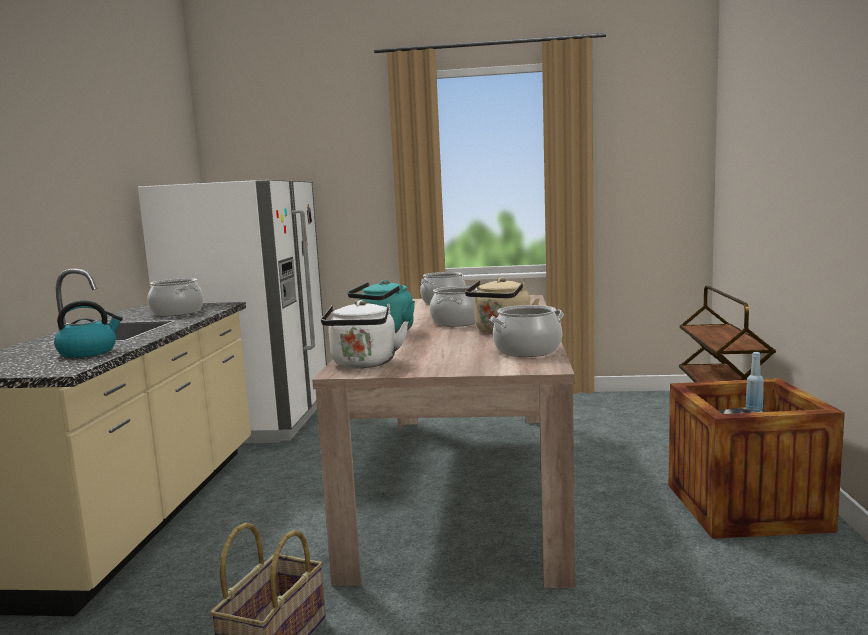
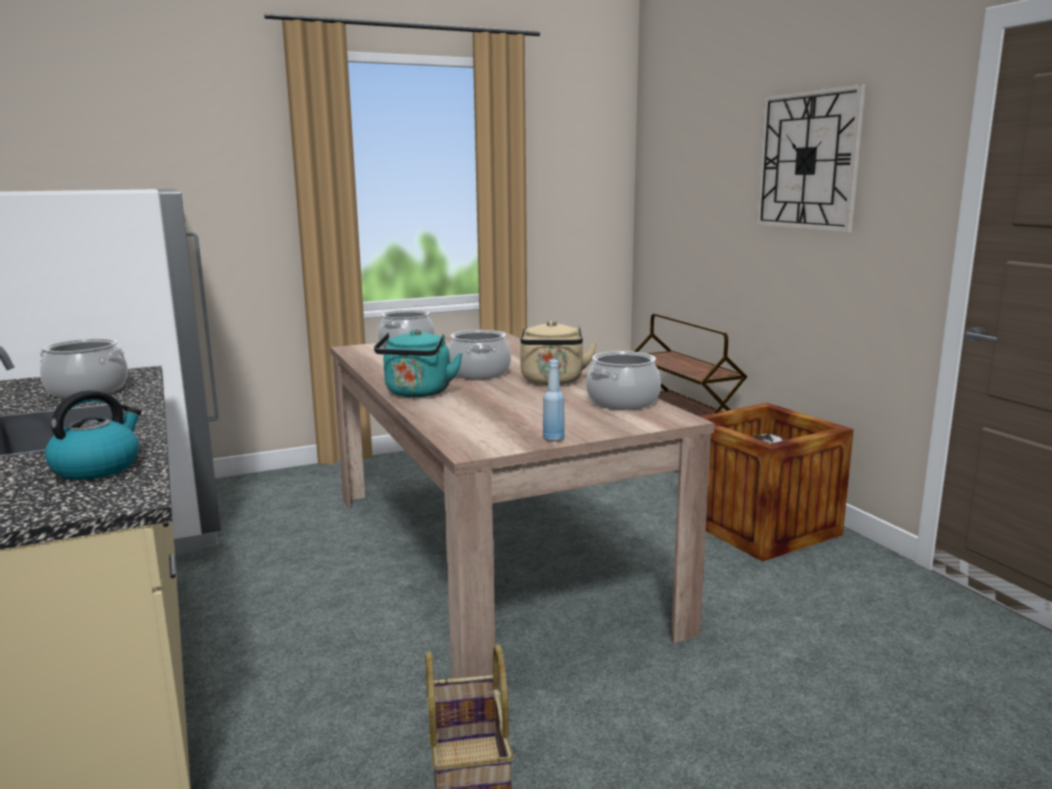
camera: 30 degrees left, 5 degrees up
(364, 364) = (478, 437): white kettle -> none
(754, 410) = (772, 435): blue bottle -> blue bottle (553, 439)
(821, 122) = (807, 161): none -> wall clock

